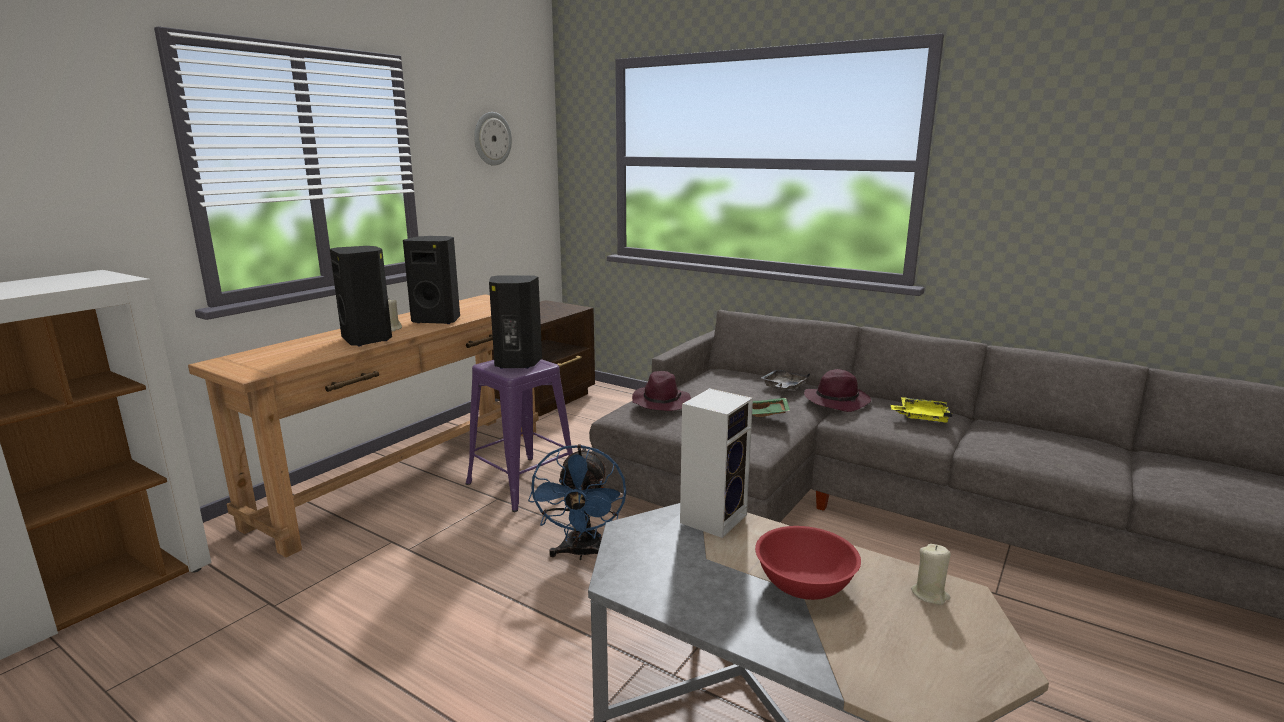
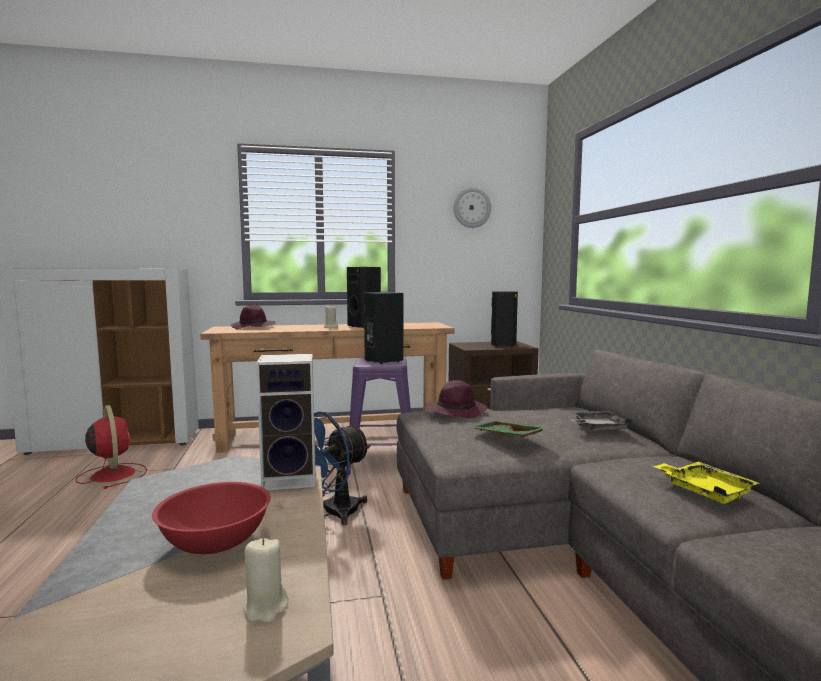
camera: 45 degrees right, 10 degrees down
(181, 657) = (112, 475): none -> red fan
(368, 340) = (303, 328): black speaker -> black speaker (503, 344)
(837, 401) = (631, 451): purple hat -> purple hat (253, 327)

